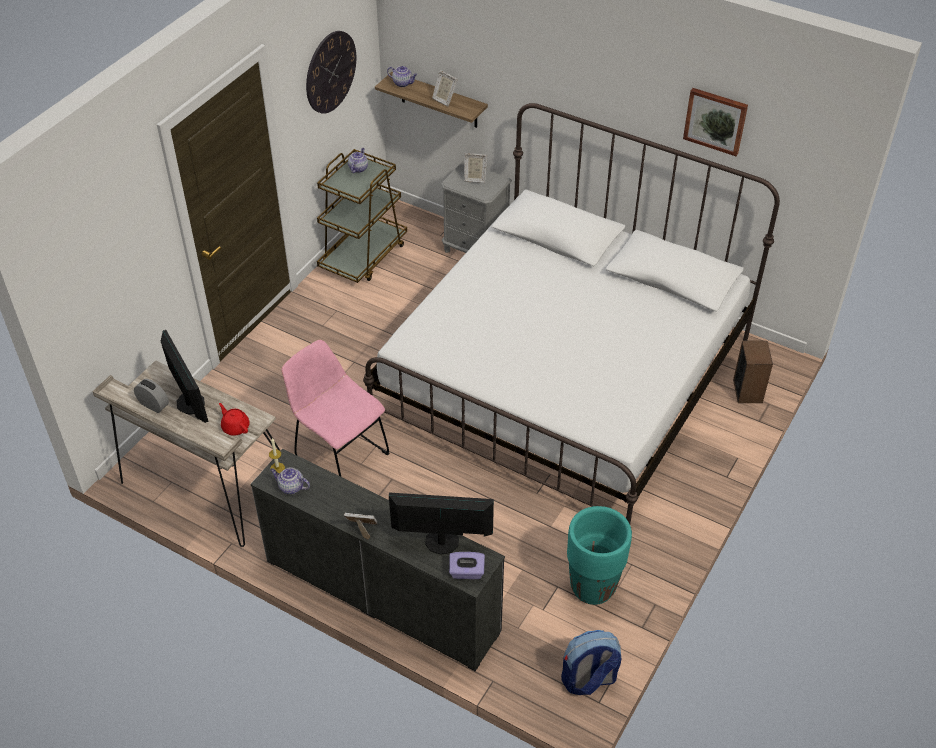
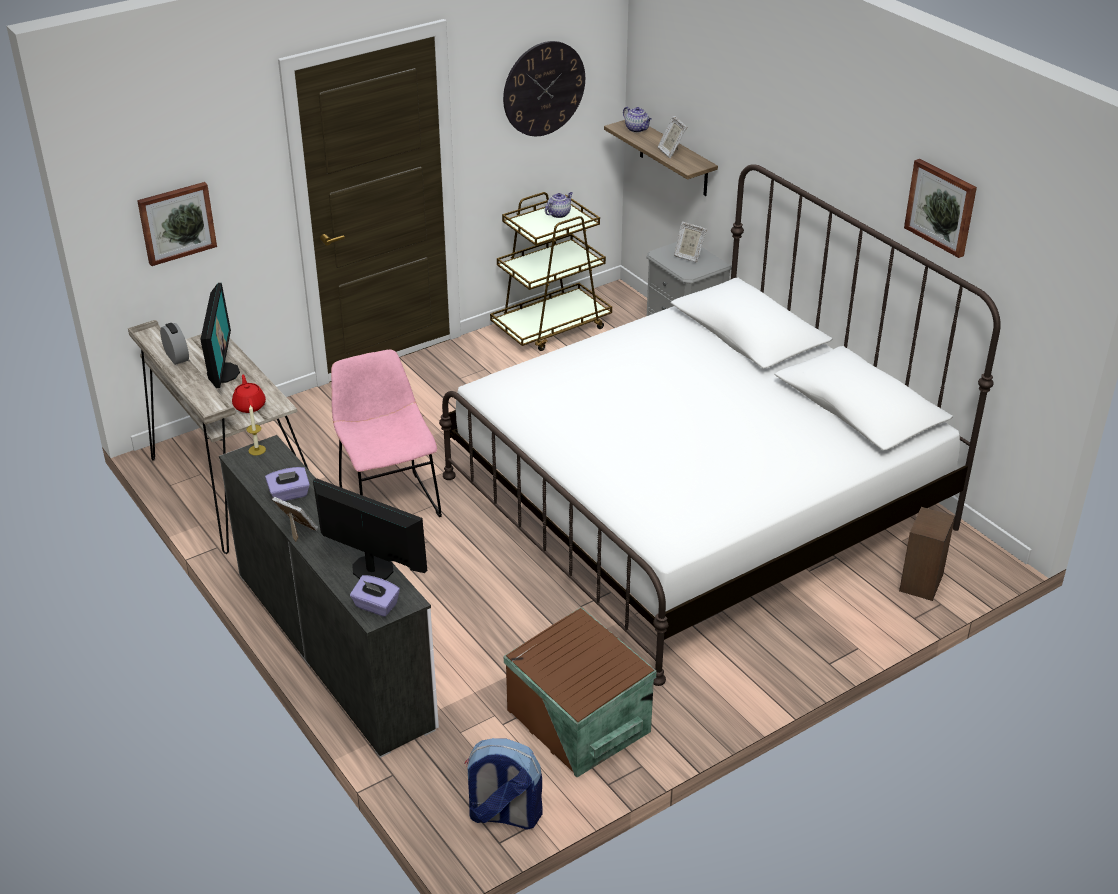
camera: 25 degrees right, 10 degrees down
(105, 288) = (176, 222): none -> picture
(290, 487) = (256, 470): teapot -> none
(332, 499) = (289, 494): none -> purple tissue box
(381, 595) = (334, 647): black dresser -> white dresser
(593, 587) = (577, 722): turquoise planter -> brown storage box

